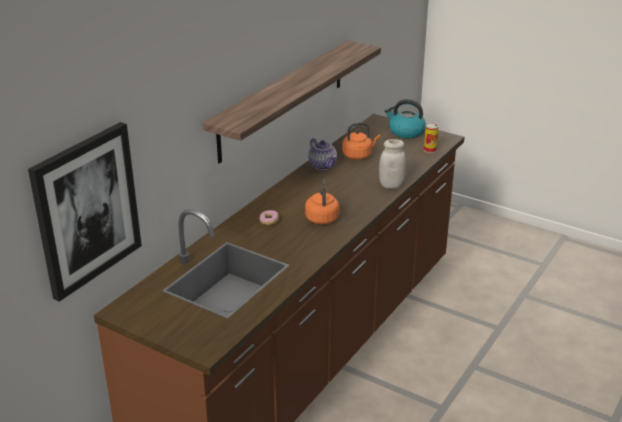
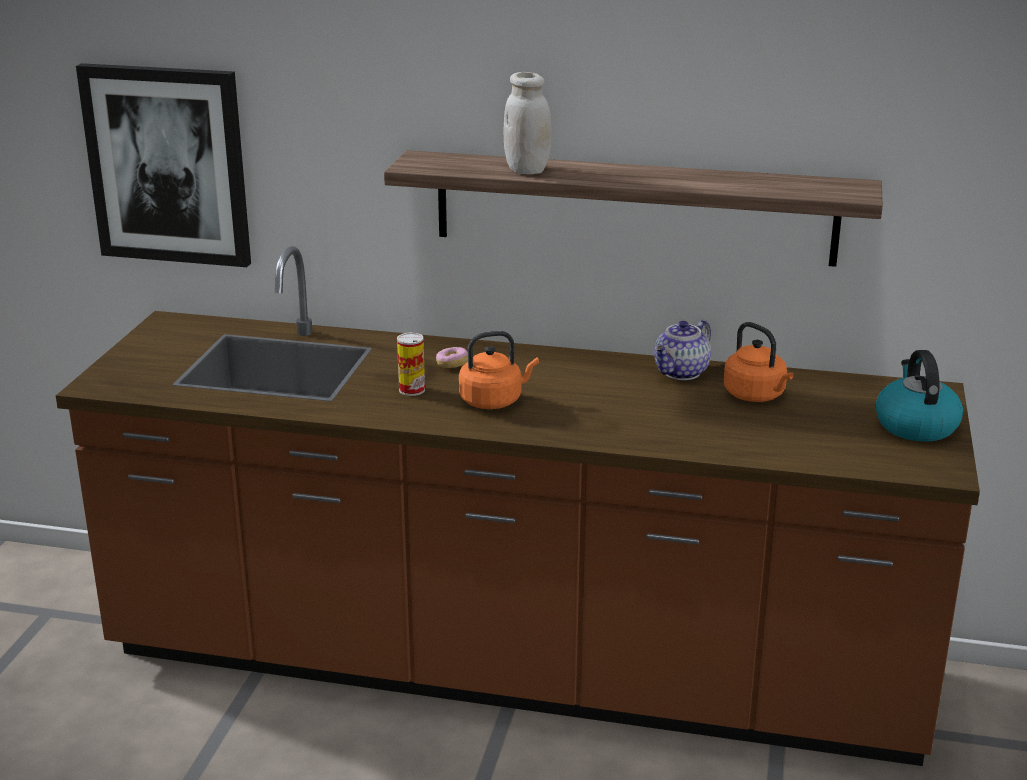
camera: 70 degrees right, 5 degrees down
(391, 185) = (665, 442): white jar -> white jar (527, 170)
(430, 150) = (860, 460): can -> can (412, 390)

